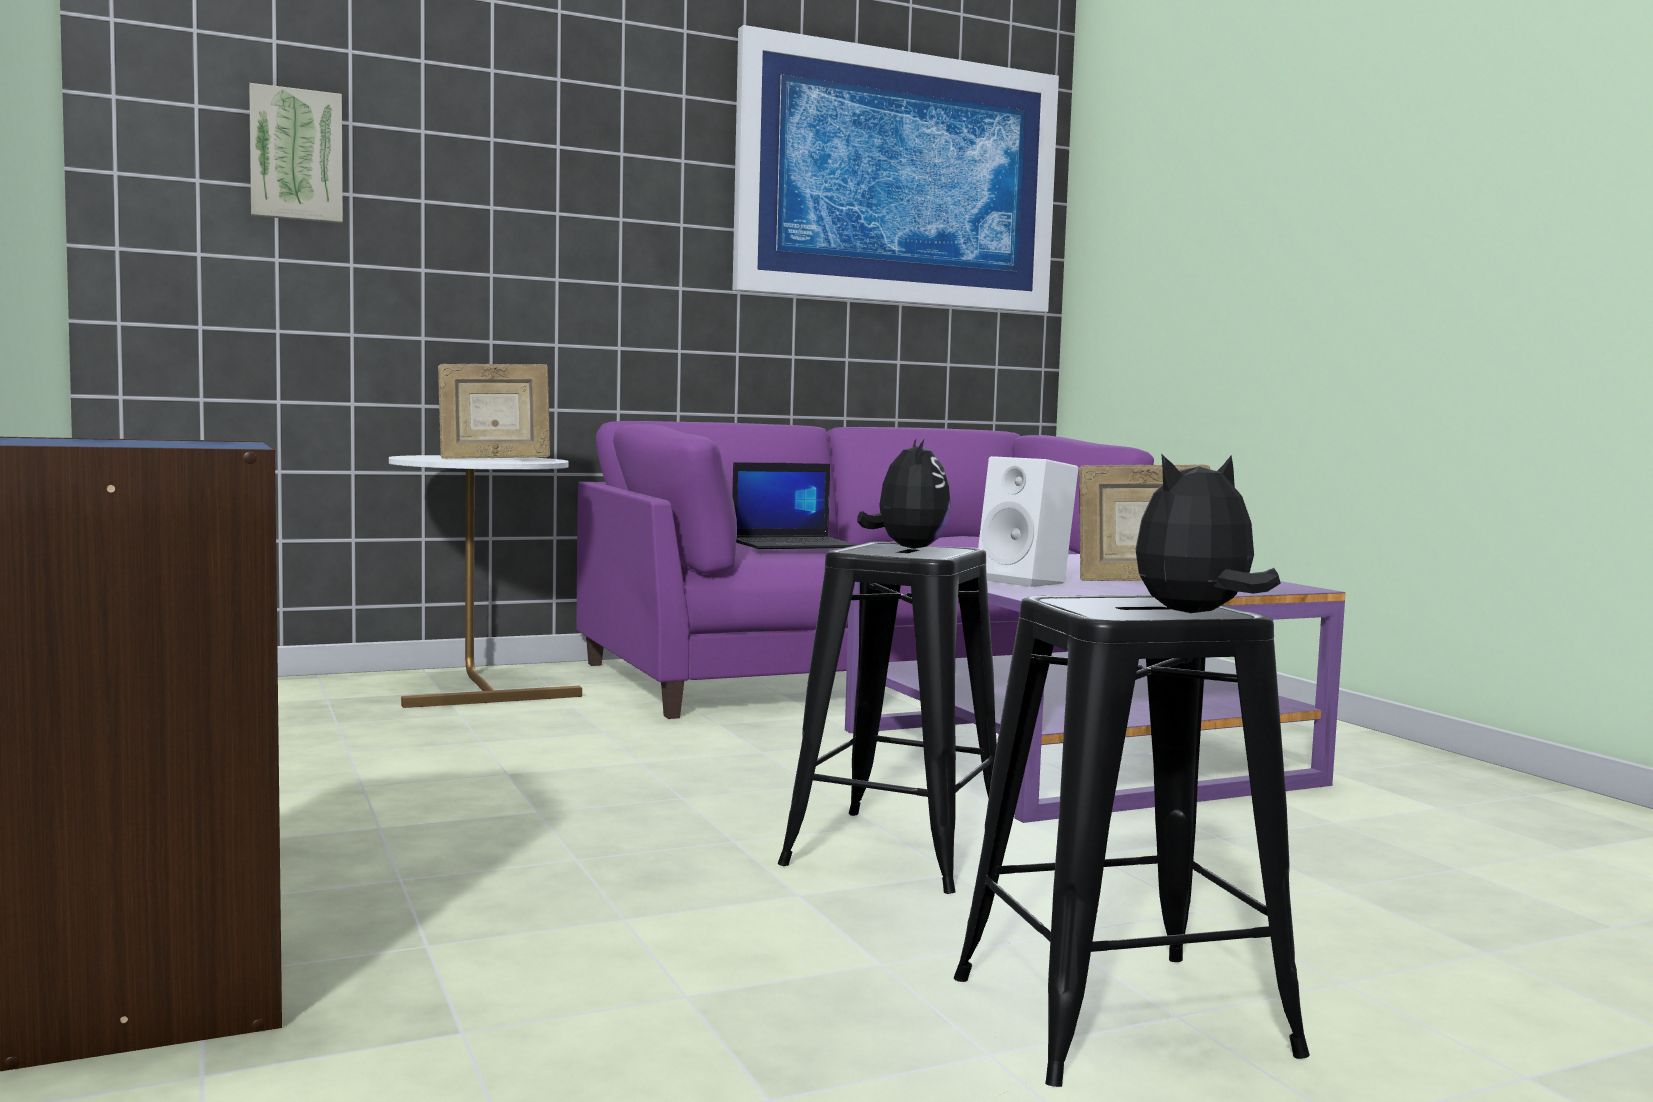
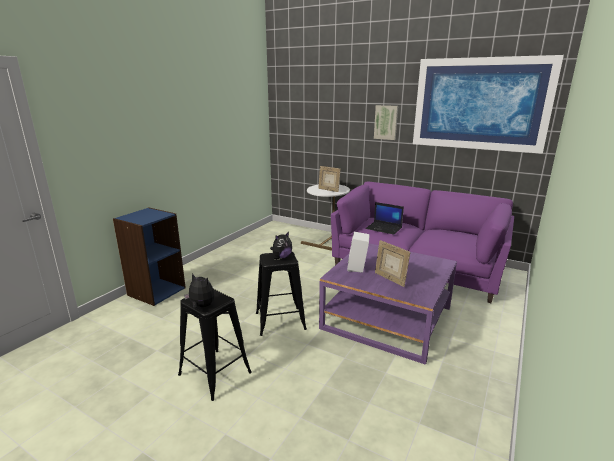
camera: 55 degrees right, 15 degrees up
(296, 155) = (306, 111): picture -> picture (386, 122)

